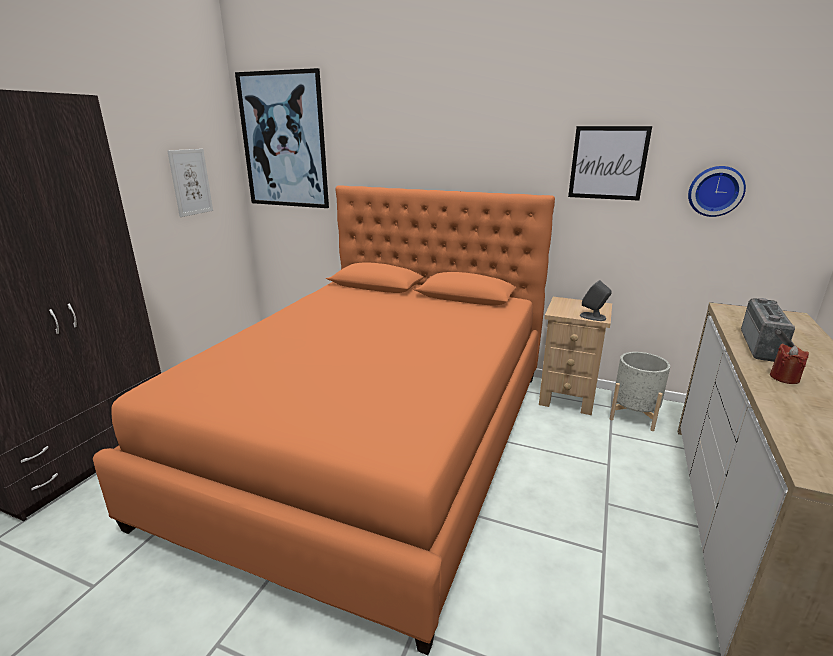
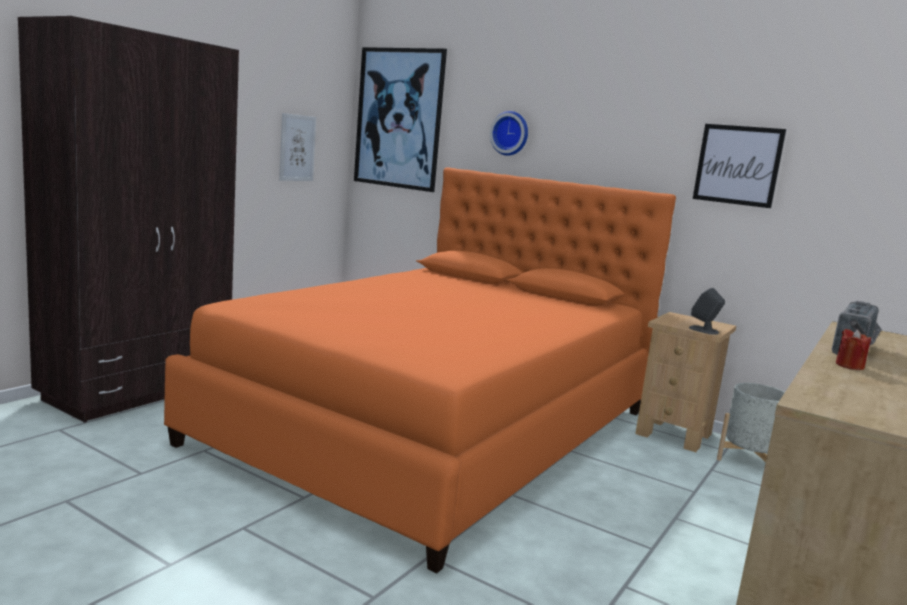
camera: 10 degrees right, 10 degrees down
(715, 191) = (855, 204): wall clock -> wall clock (510, 133)

